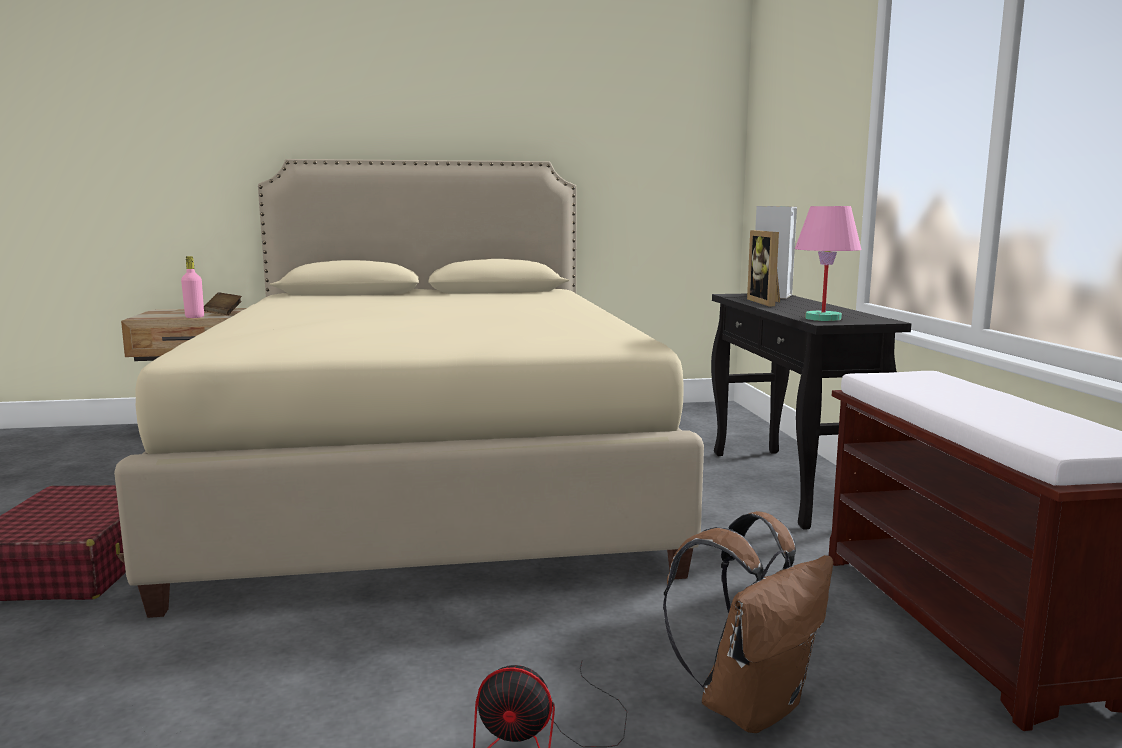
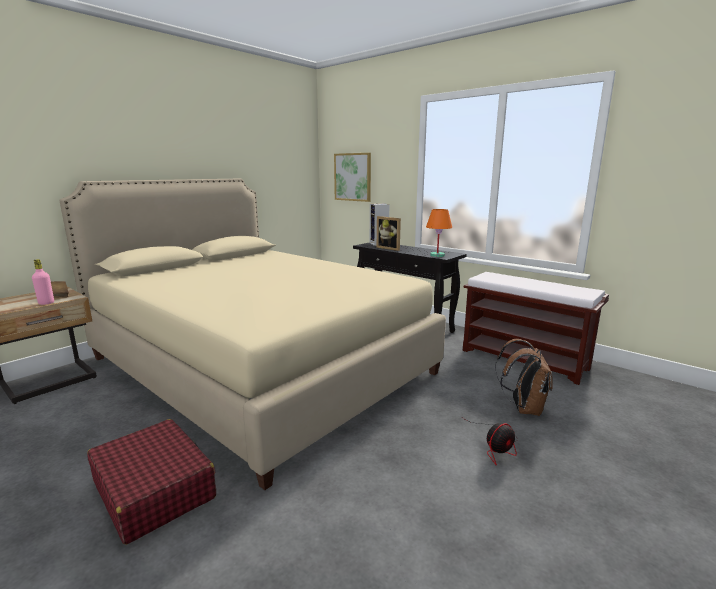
camera: 40 degrees left, 5 degrees up
(783, 157) = (353, 177): none -> picture
(824, 318) = (437, 255): pink table lamp -> orange table lamp

